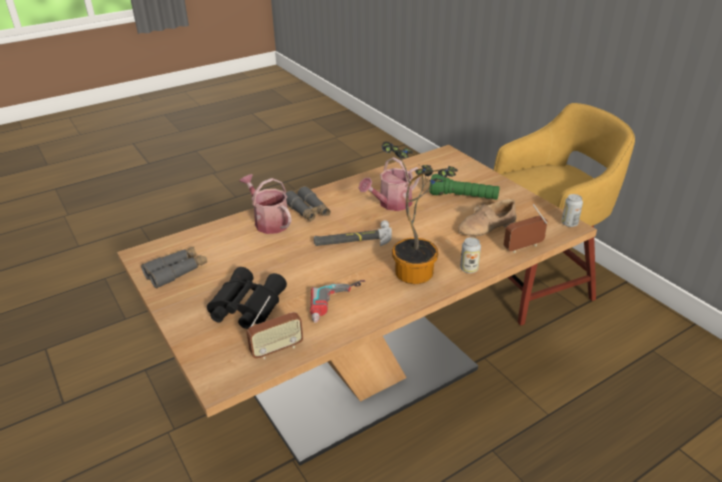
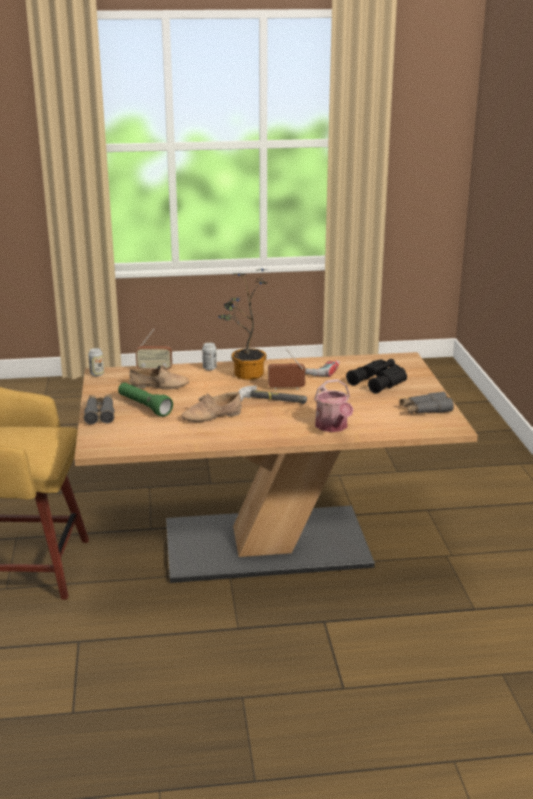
camera: 155 degrees left, 10 degrees down
(277, 349) = (368, 362): radio -> radio (286, 388)
(308, 211) = (291, 427): grey binoculars -> grey binoculars (100, 413)
(391, 204) = (212, 416): watering can -> beige shoe

